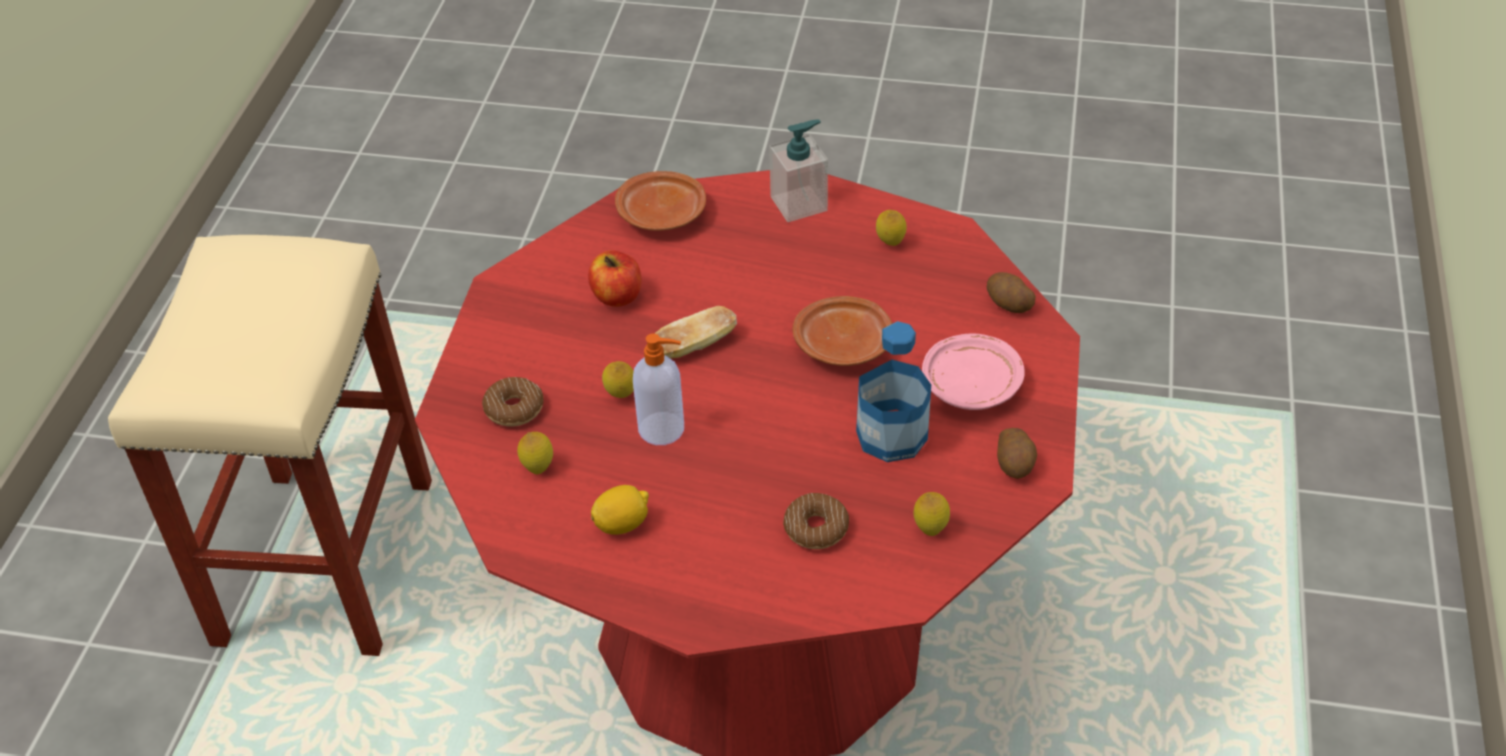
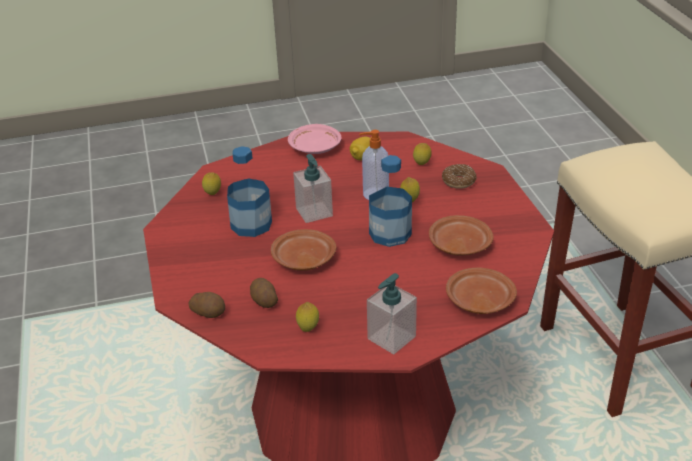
camera: 155 degrees right, 10 degrees down
(617, 296) = (459, 244): apple -> brown plate
(695, 346) = (390, 233): bread -> bottle
(780, 426) = (314, 212): none -> soap dispenser
(816, 528) = (270, 180): donut -> none
(971, 384) = (216, 261): pink plate -> pink plate (315, 148)
(1015, 464) = (177, 231): potato -> potato (264, 301)

